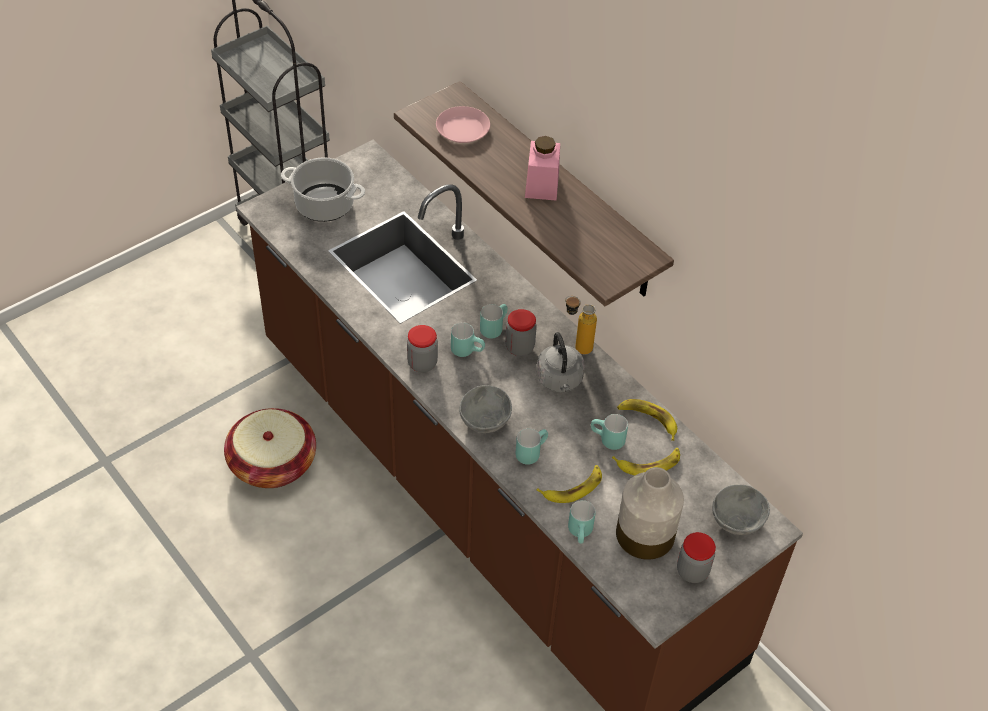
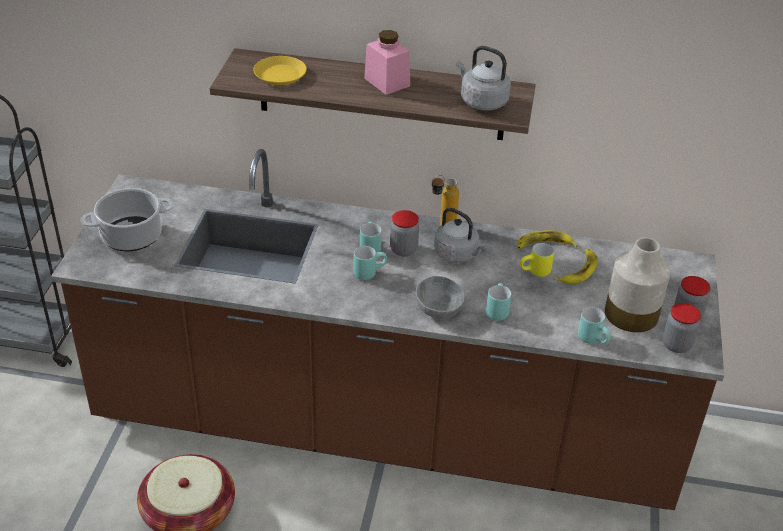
camera: 40 degrees left, 10 degrees down
(422, 363) = (346, 299): jar -> jar (676, 345)
(462, 129) = (280, 75): pink plate -> yellow plate
(573, 487) = (551, 314): banana -> none
(598, 251) = (481, 101): none -> grey kettle
(607, 441) = (535, 273): turquoise mug -> yellow mug
(738, 521) = (672, 270): grey bowl -> none

